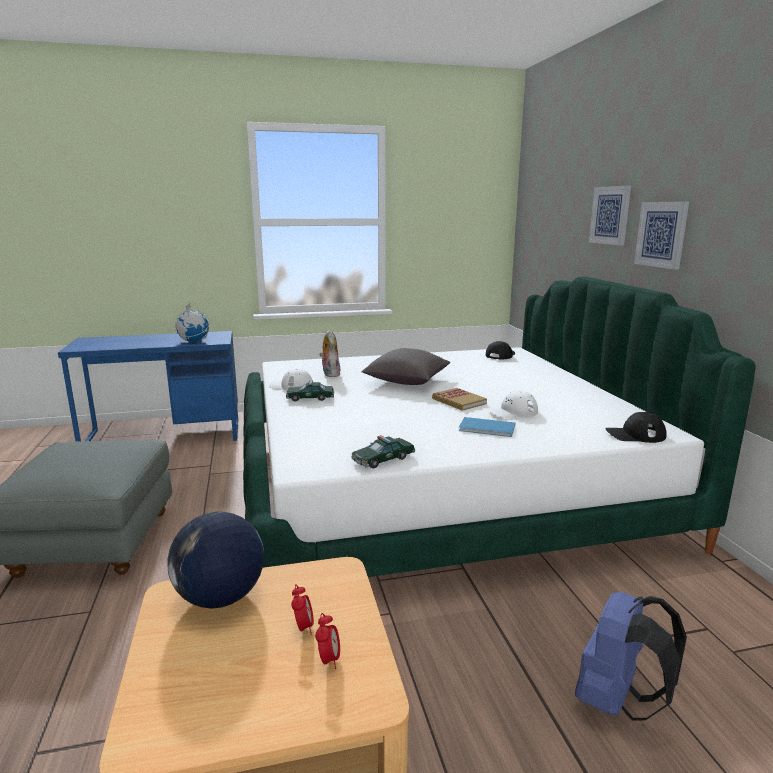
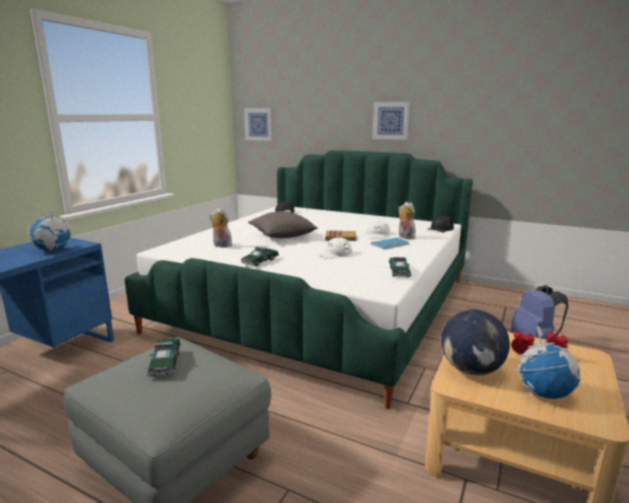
camera: 50 degrees left, 0 degrees up
(93, 450) = (165, 363): none -> toy car
(199, 670) = (543, 393): none -> globe
(291, 386) = (221, 259): white cap -> white cap (334, 253)
(536, 427) = (405, 237): none -> plush toy
(610, 215) = (343, 110): picture -> picture (258, 124)

